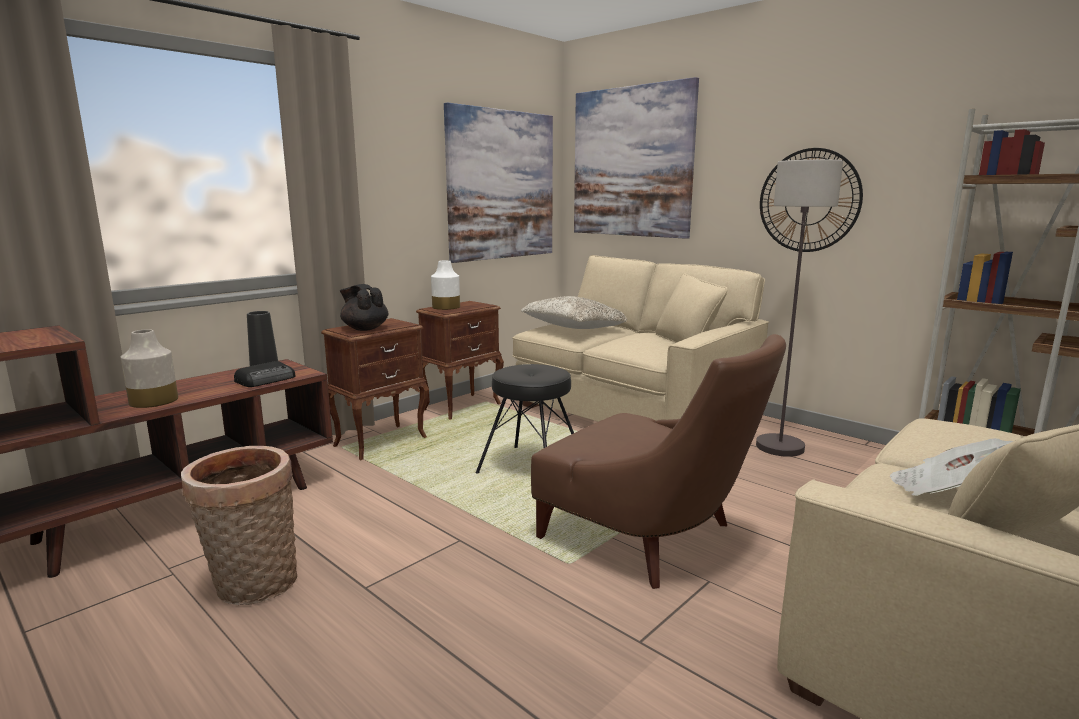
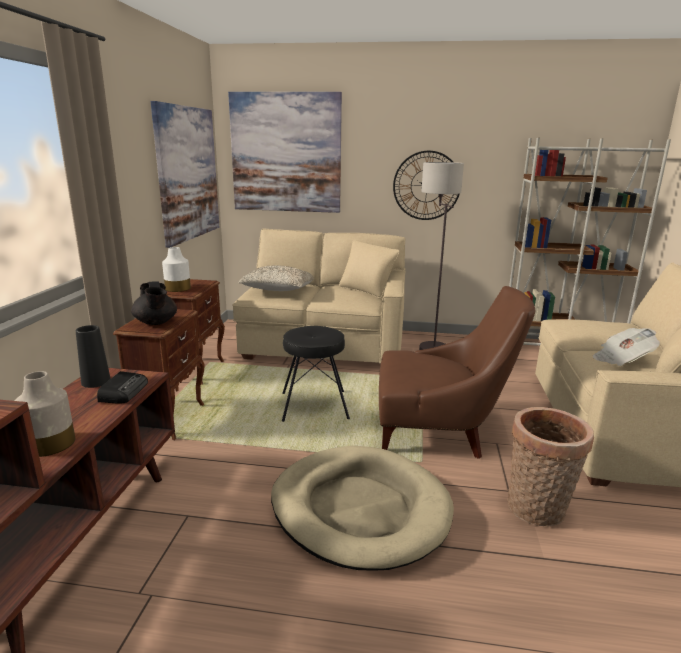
camera: 35 degrees left, 5 degrees up
(253, 586) = (240, 570): basket -> basket (537, 511)
(365, 328) = (156, 323): black teapot -> black teapot turned 120 degrees counterclockwise
(429, 583) = (360, 509): none -> beige dog bed

